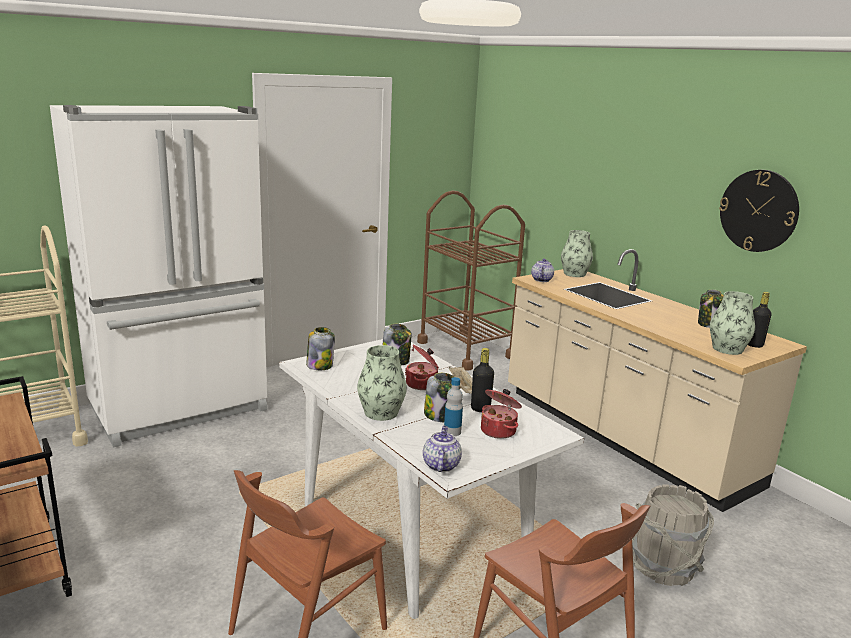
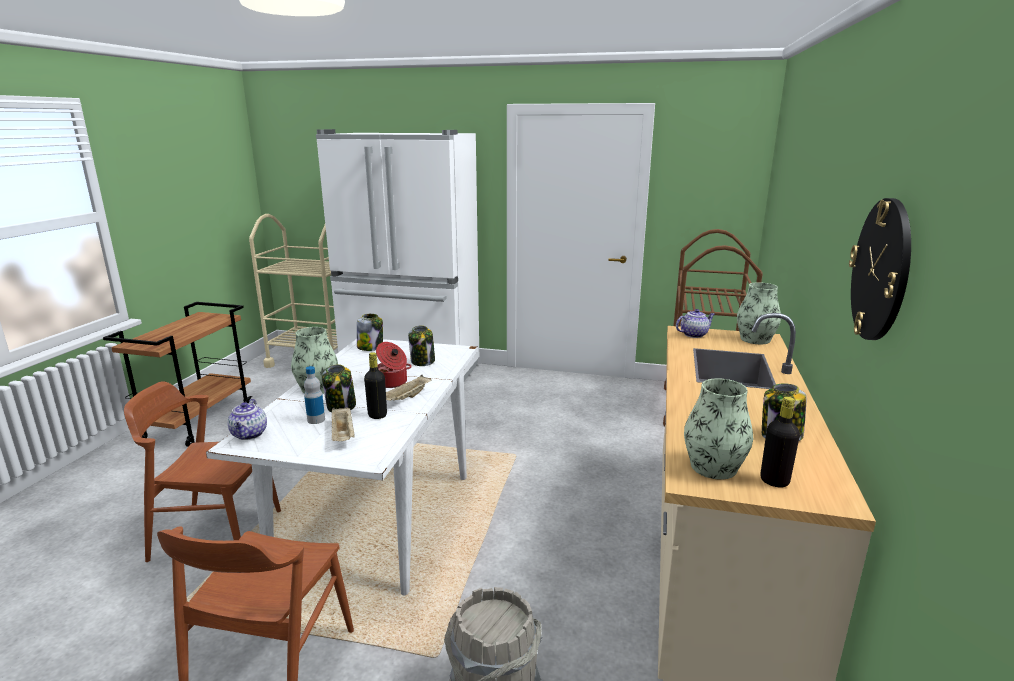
camera: 50 degrees right, 0 degrees up
(440, 465) = (249, 435): teapot -> teapot turned 120 degrees clockwise
(499, 430) = (343, 435): cooking pot -> beige tray

